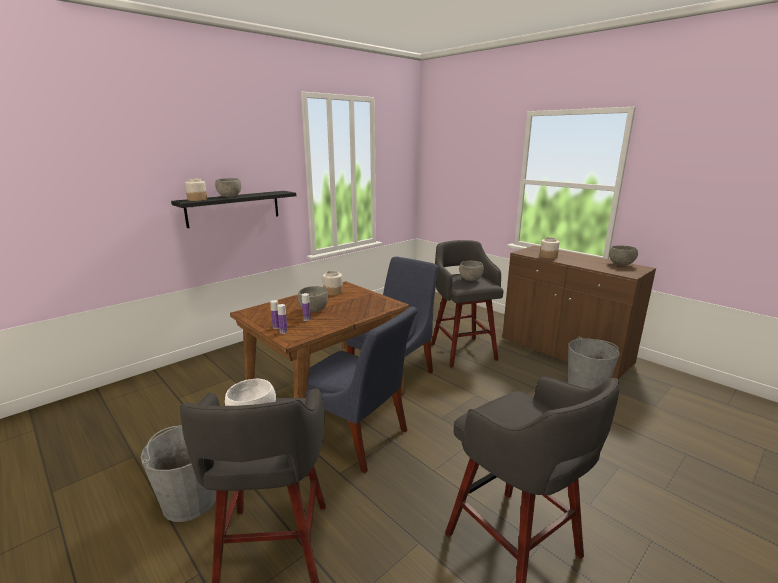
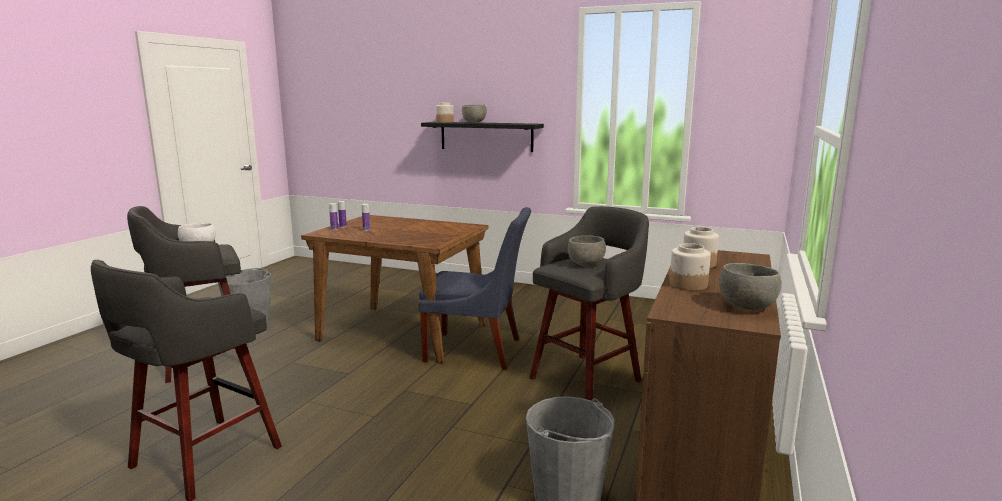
camera: 65 degrees right, 5 degrees down
(313, 310) = (390, 228): grey bowl -> none
(333, 292) = (447, 226): jar -> jar (688, 285)
(357, 437) = (347, 358): blue chair -> none

